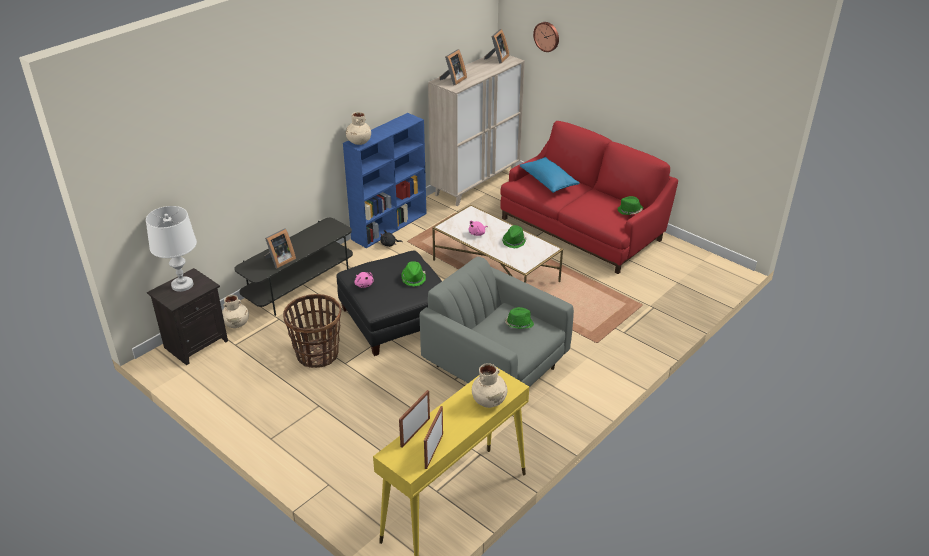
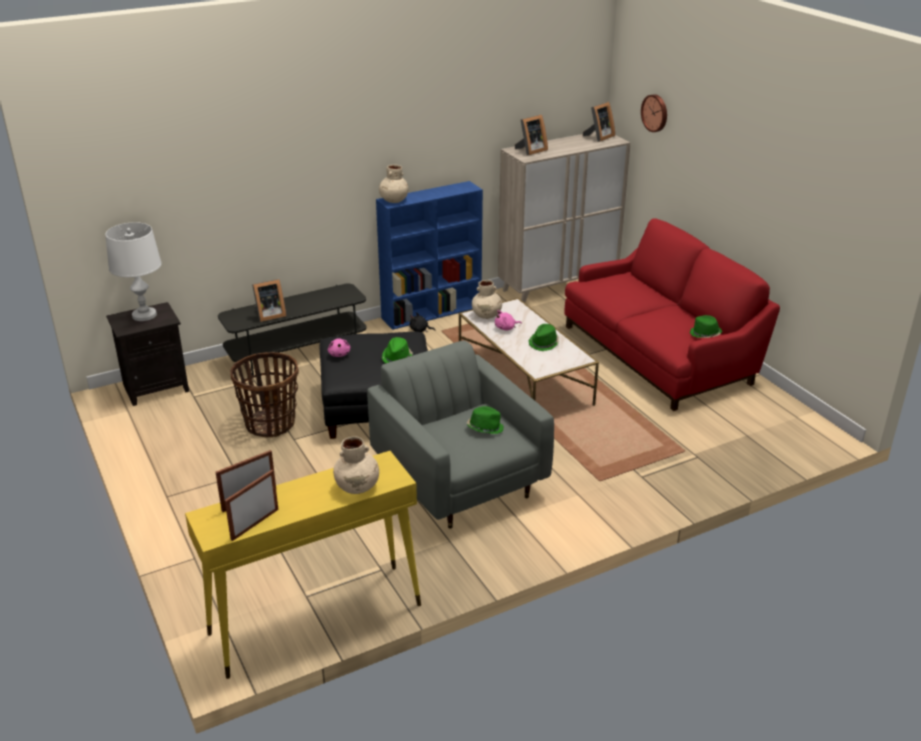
camera: 20 degrees right, 5 degrees down
(237, 324) = (209, 377): beige vase -> beige vase (487, 315)
(548, 182) = (622, 288): blue pillow -> none

